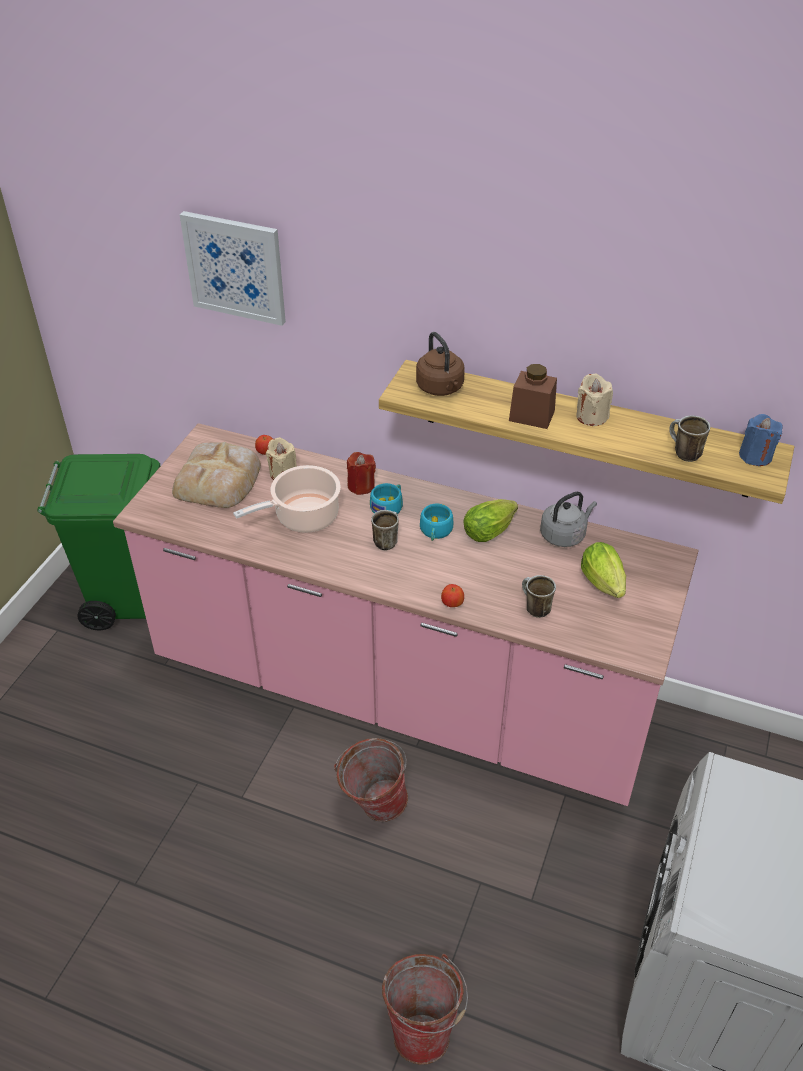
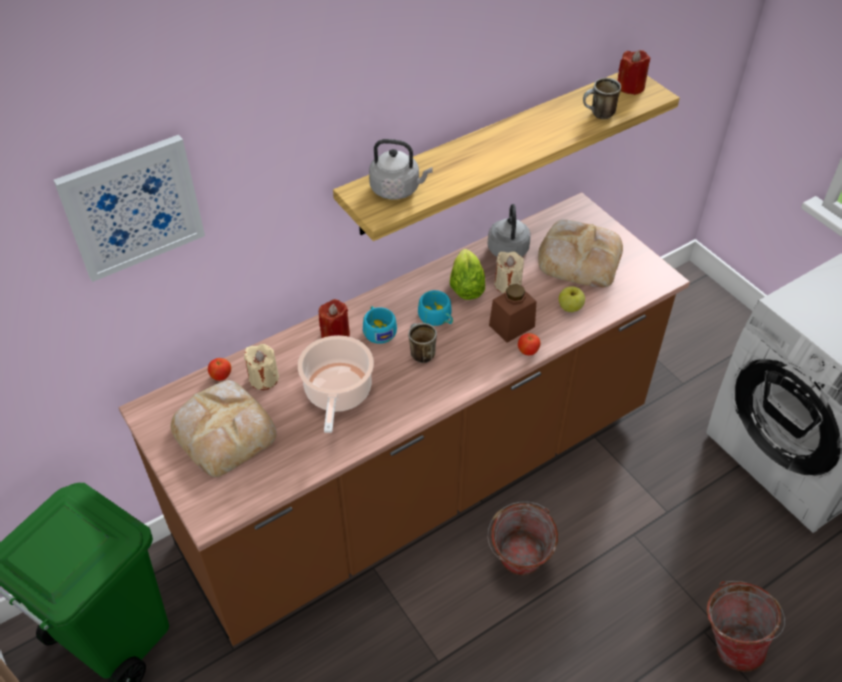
camera: 55 degrees left, 5 degrees up
(401, 691) = (421, 480): pink counter -> brown counter
(441, 388) = (397, 189): brown kettle -> grey kettle
(531, 416) = (484, 160): brown jar -> brown jar (511, 326)
(534, 608) = (570, 307): mug -> apple
(591, 416) = (515, 132): beige candle -> beige candle (507, 284)
(604, 585) = (578, 258): lettuce -> bread
(755, 456) = (630, 87): blue candle -> red candle

